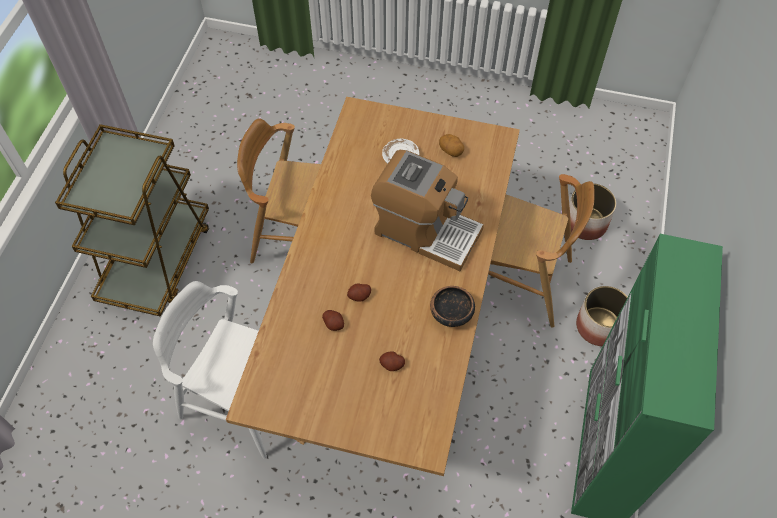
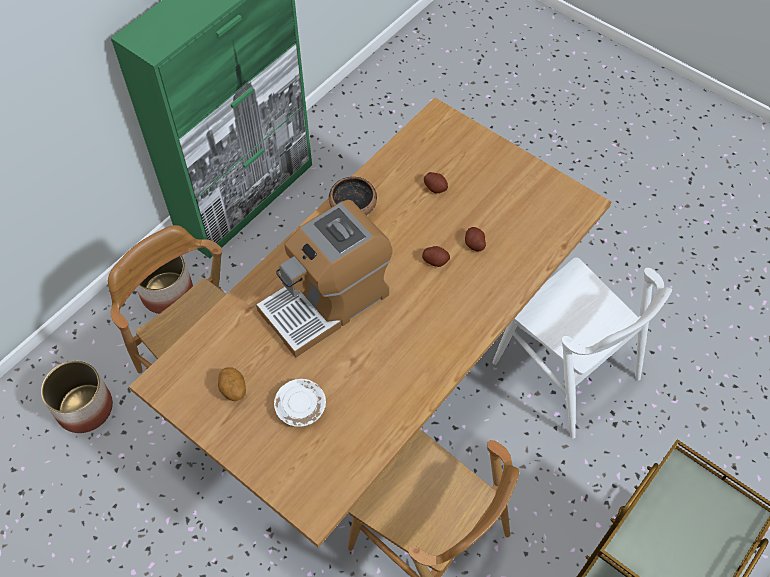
camera: 155 degrees left, 0 degrees up
(426, 231) = (326, 301): coffee machine -> coffee machine turned 90 degrees counterclockwise

